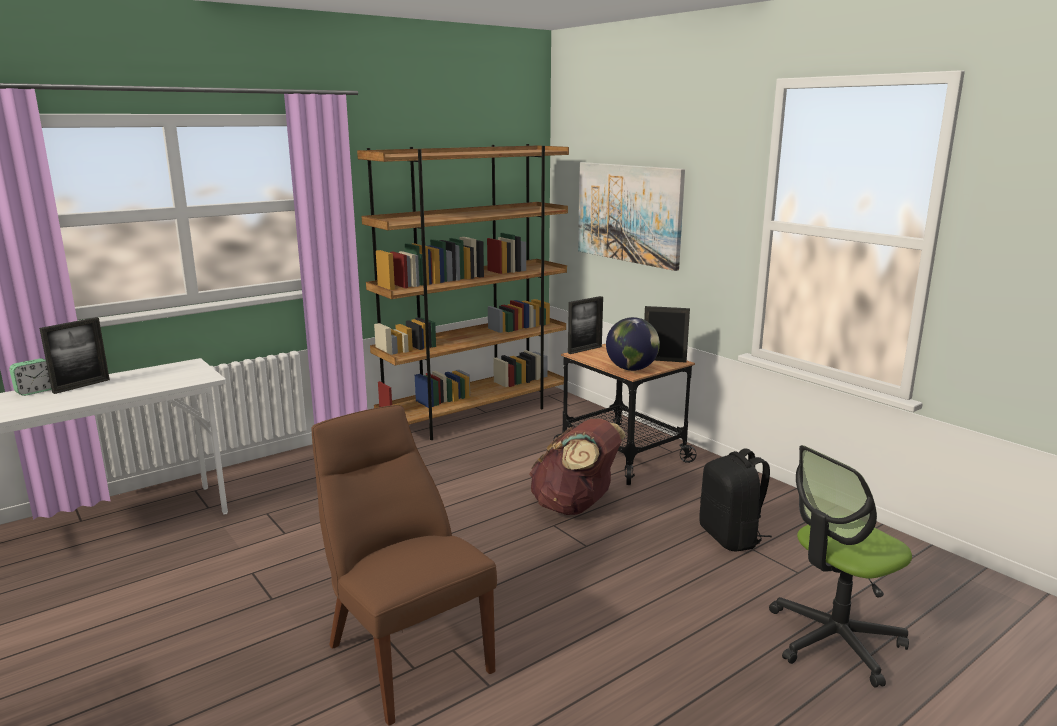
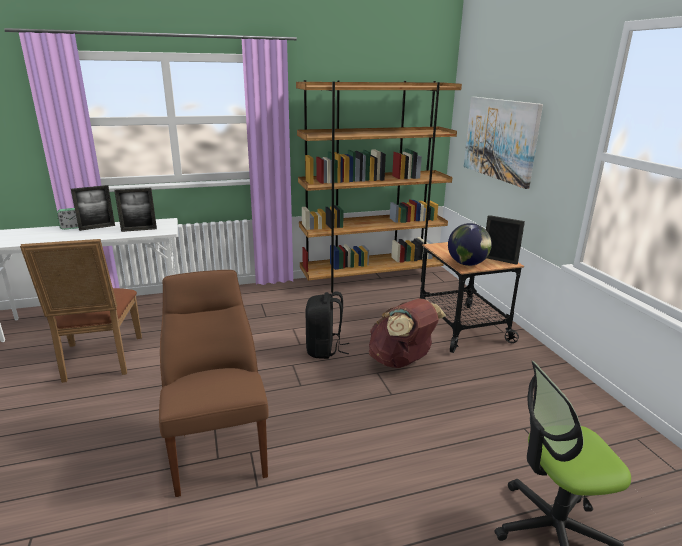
camera: 20 degrees right, 5 degrees up
(138, 591) = (100, 361): none -> brown chair
(585, 350) = (442, 243): picture frame -> picture frame (139, 230)
(731, 537) = (511, 414): black backpack -> black backpack (324, 349)

